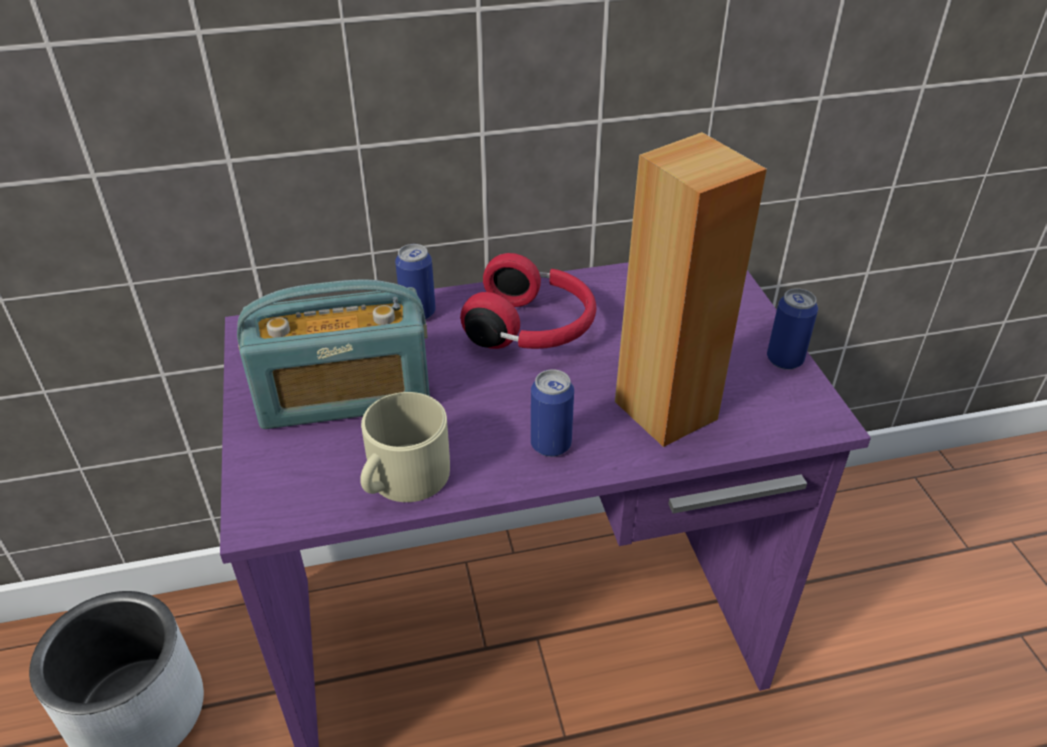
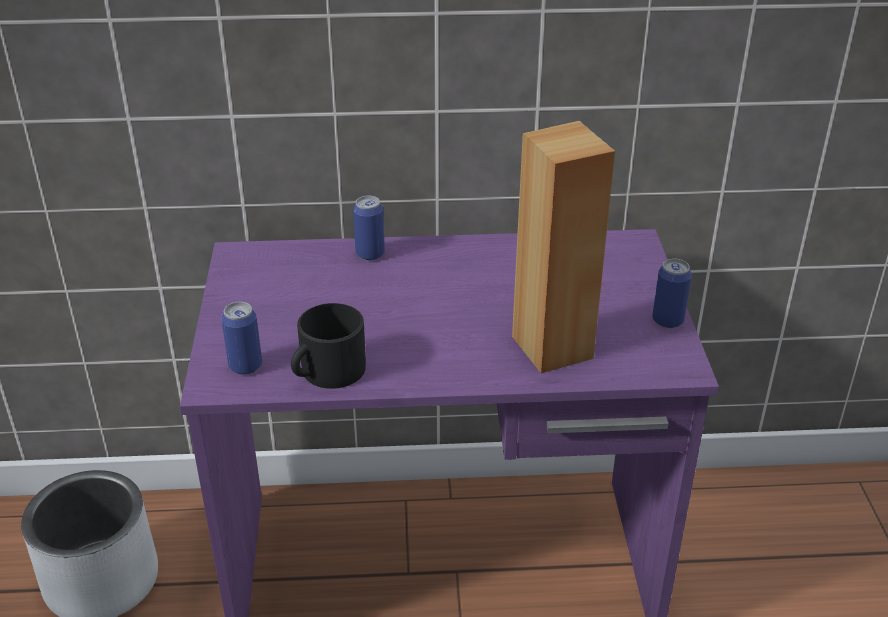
camera: 10 degrees right, 5 degrees down
(345, 396) = (296, 310): radio -> none
(402, 478) = (327, 372): beige mug -> black mug
(532, 329) = (461, 276): red headphones -> none
(551, 444) = (450, 361): can -> can (245, 366)

